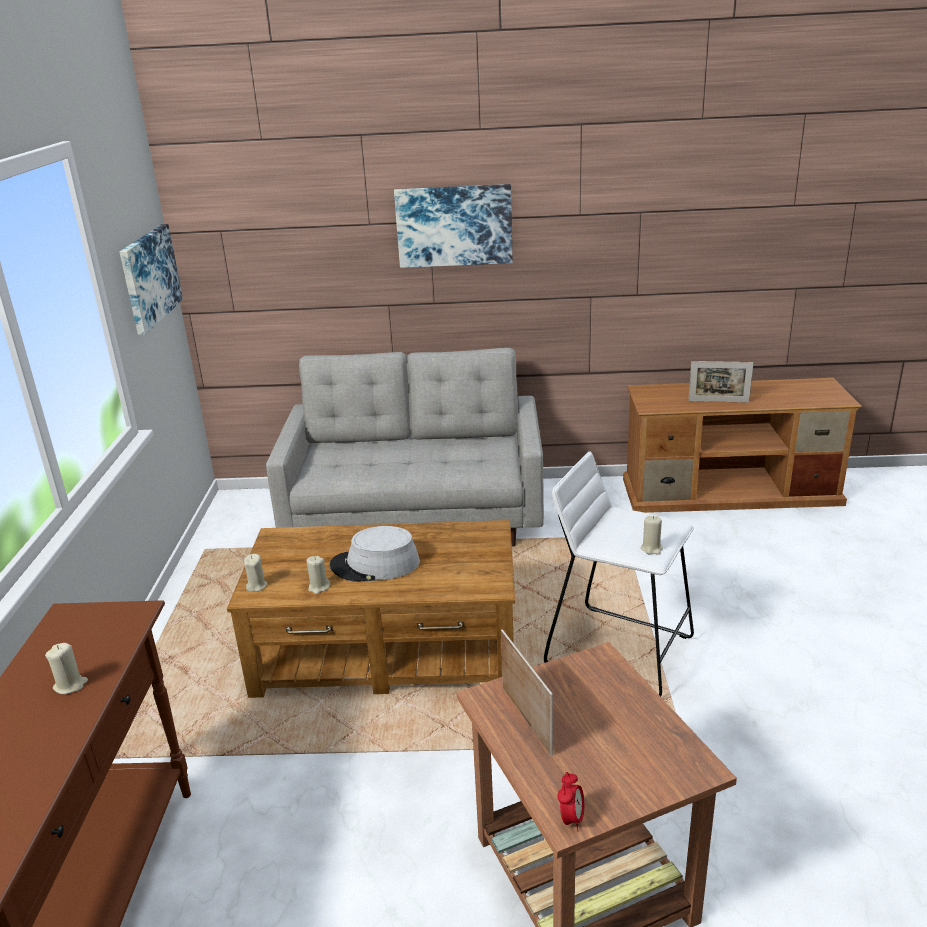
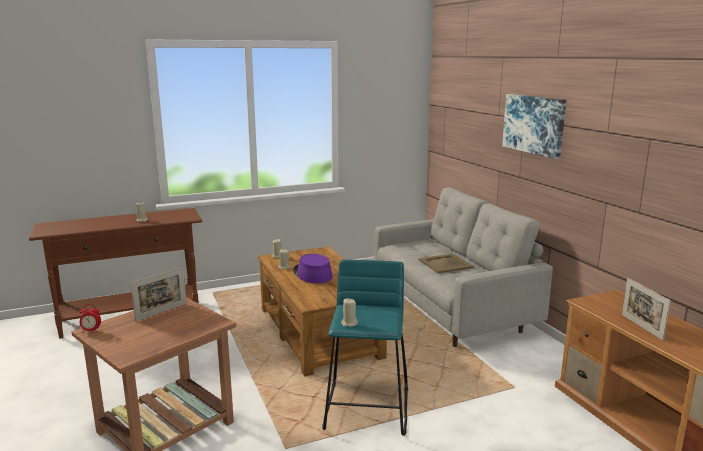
camera: 65 degrees right, 10 degrees down
(149, 277) = (392, 120): picture -> none
(375, 565) = (312, 274): grey hat -> purple hat
(420, 457) = (445, 263): none -> beige tray
(619, 651) = (367, 408): white stool -> turquoise stool

